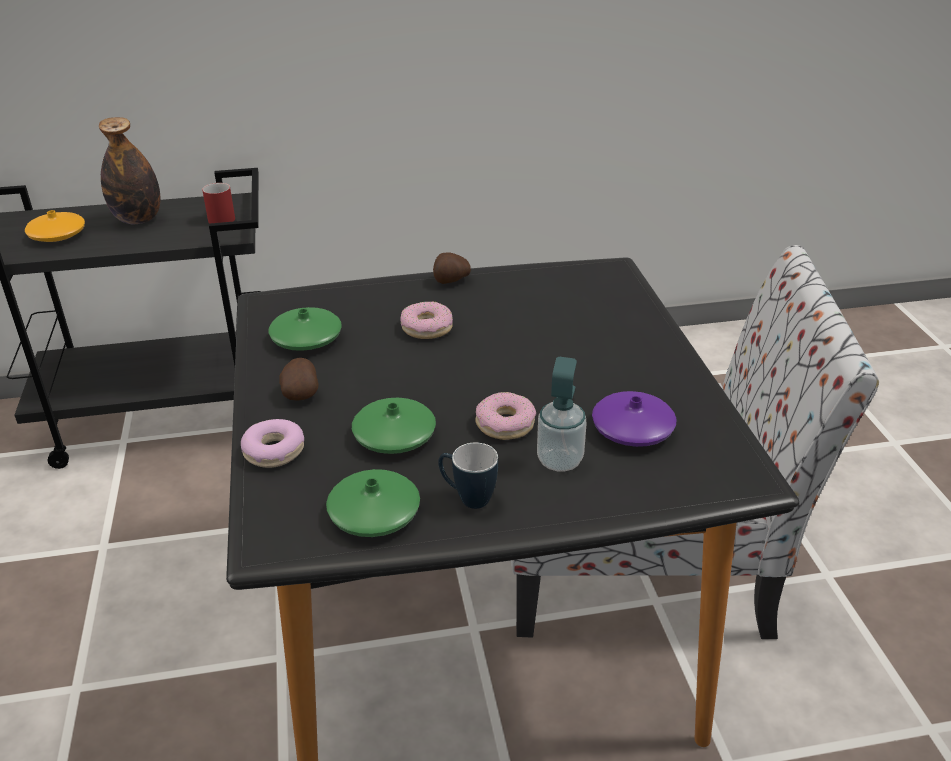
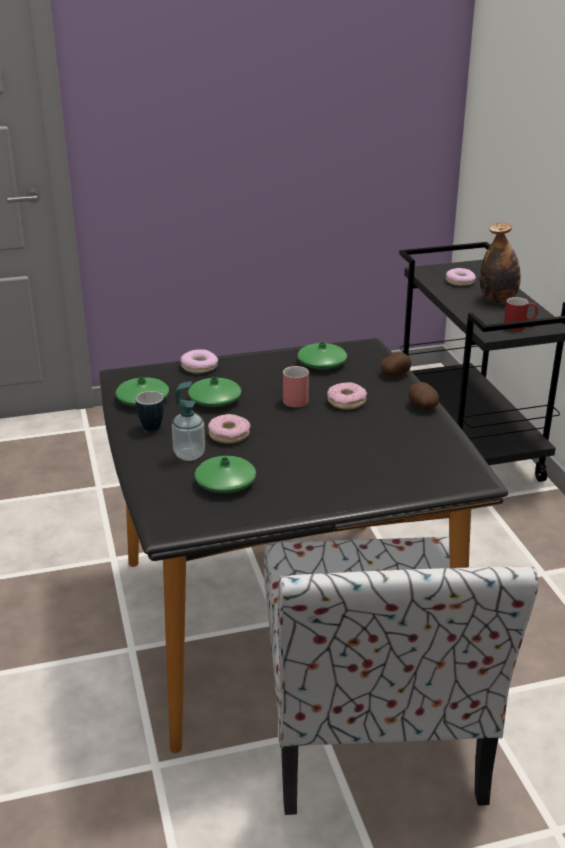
camera: 85 degrees right, 5 degrees down
(57, 235) = (460, 282): orange vase -> donut
(301, 393) = (257, 368): potato -> potato (395, 374)
(406, 366) = (294, 398): none -> red mug
(632, 429) = (225, 482): purple vase -> green vase

